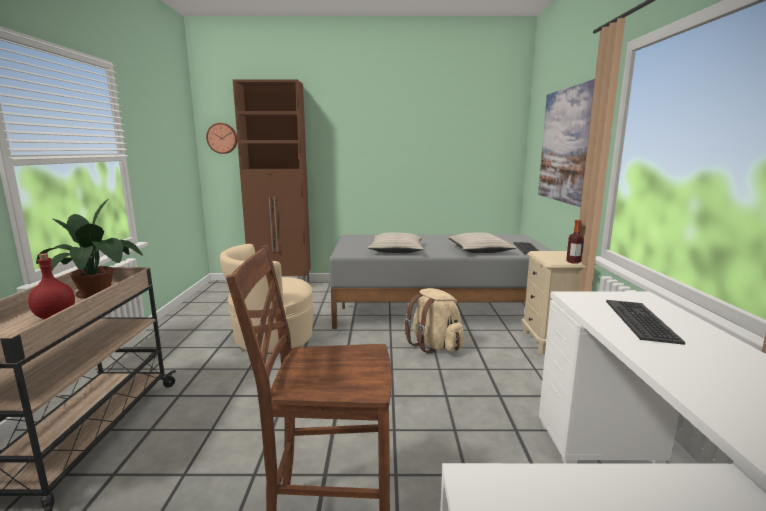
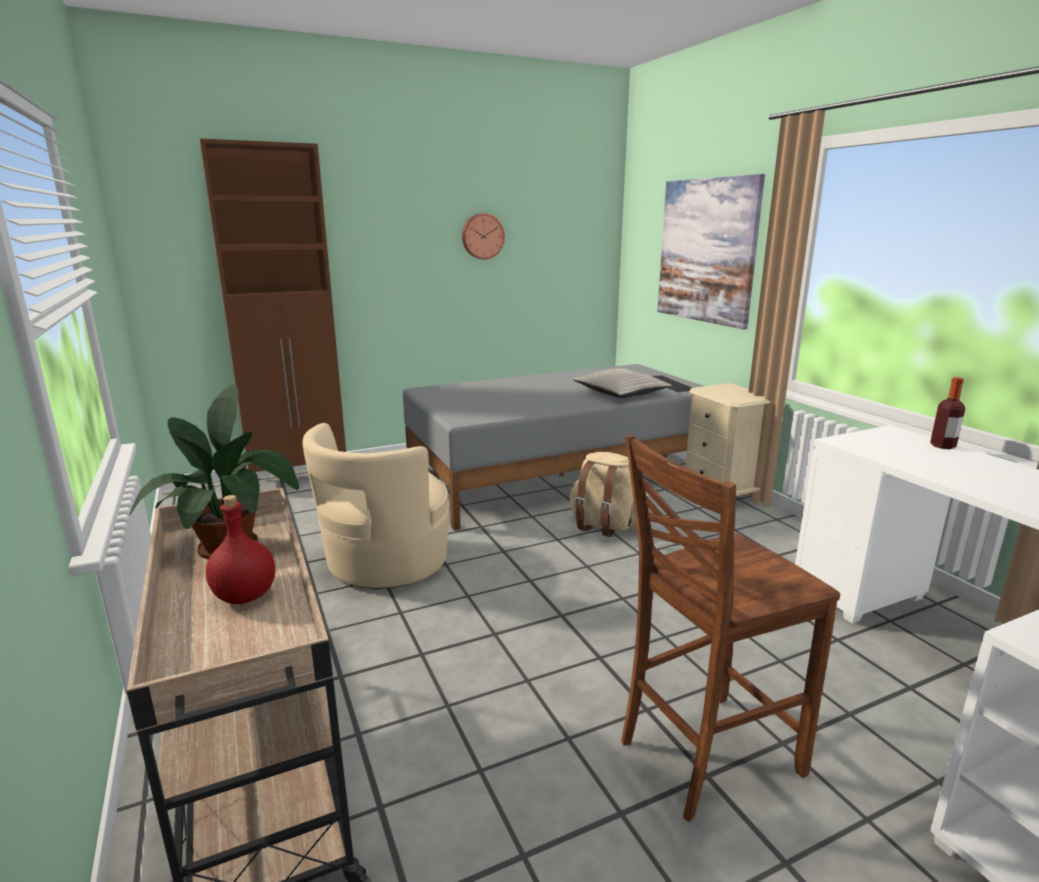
camera: 25 degrees left, 5 degrees up
(222, 138) = (167, 240): wall clock -> wall clock (482, 236)
(396, 250) = (522, 405): beige pillow -> none
(573, 262) = (754, 397): bottle -> bottle (942, 446)
(641, 321) = (933, 459): keyboard -> none

